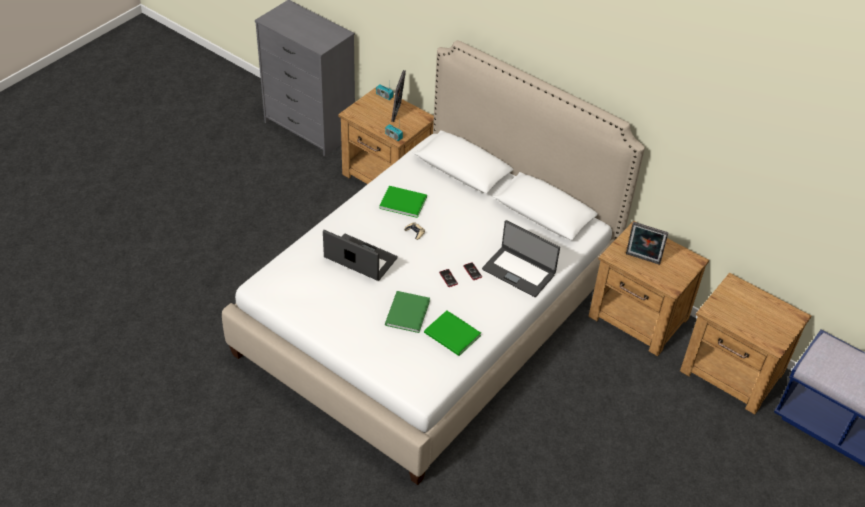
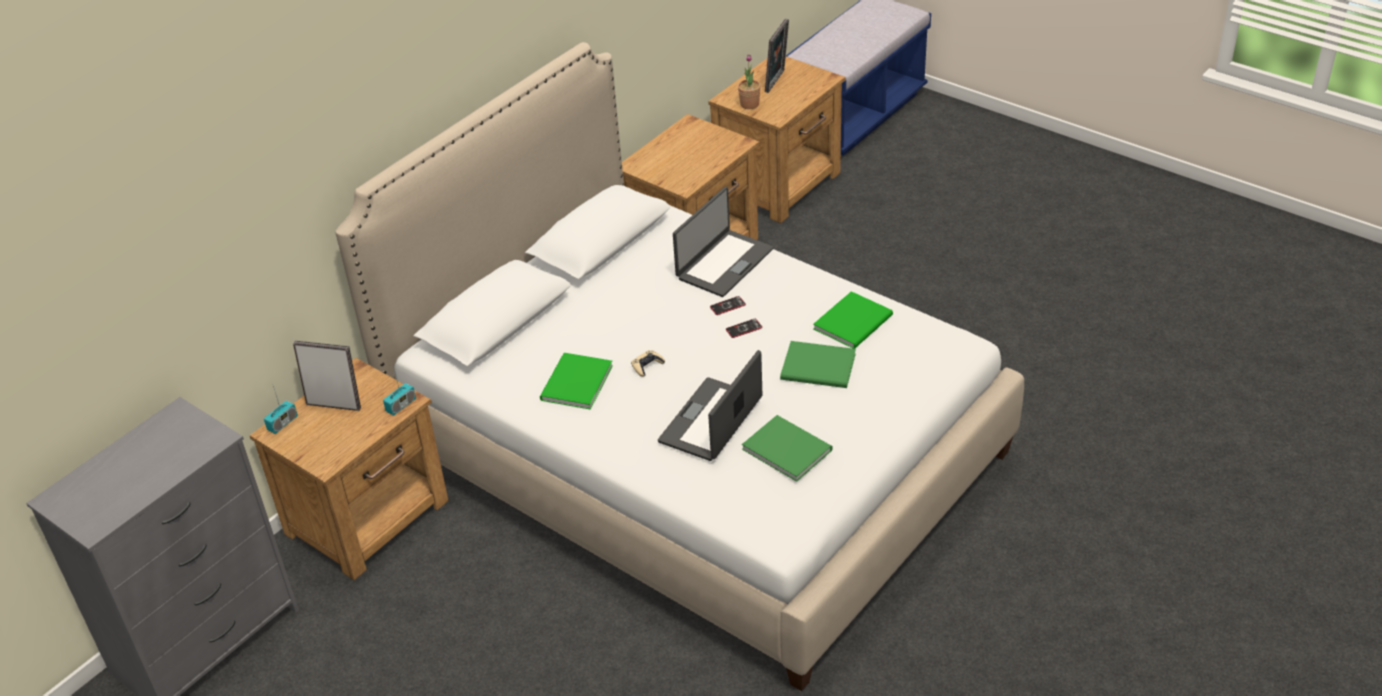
camera: 85 degrees left, 5 degrees down
(331, 291) = (786, 447): none -> green book
(642, 259) = (690, 163): picture frame -> picture frame (777, 81)
(727, 295) = (749, 104): none -> potted plant

